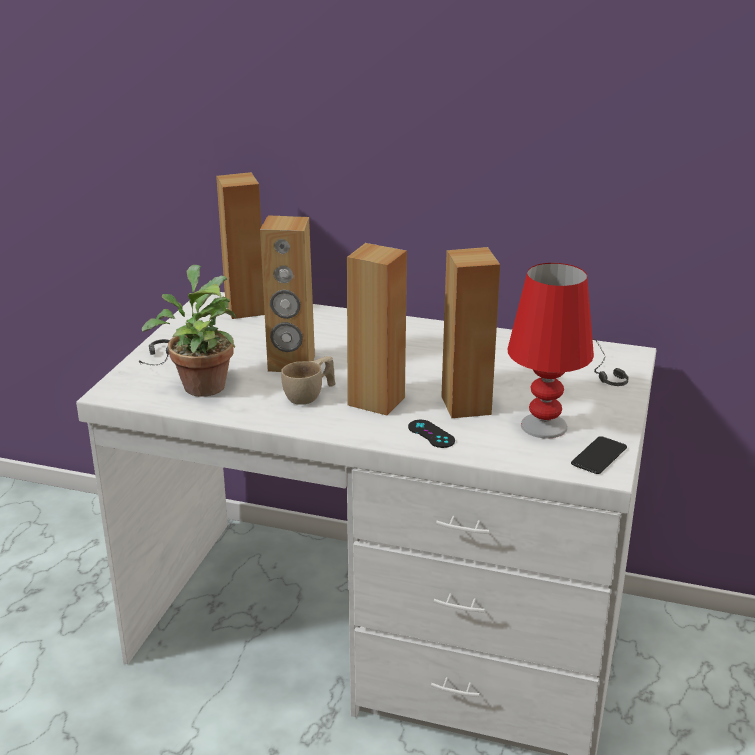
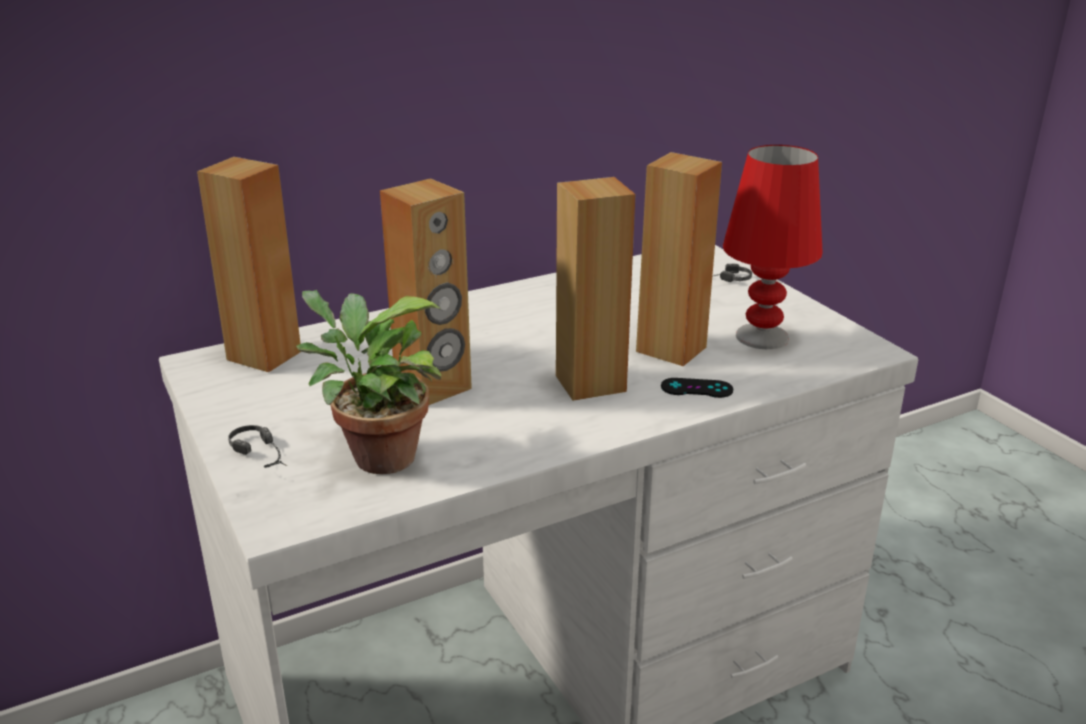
camera: 45 degrees left, 0 degrees up
(310, 395) = (518, 409): beige cup -> none
(599, 456) = (845, 341): phone -> none

